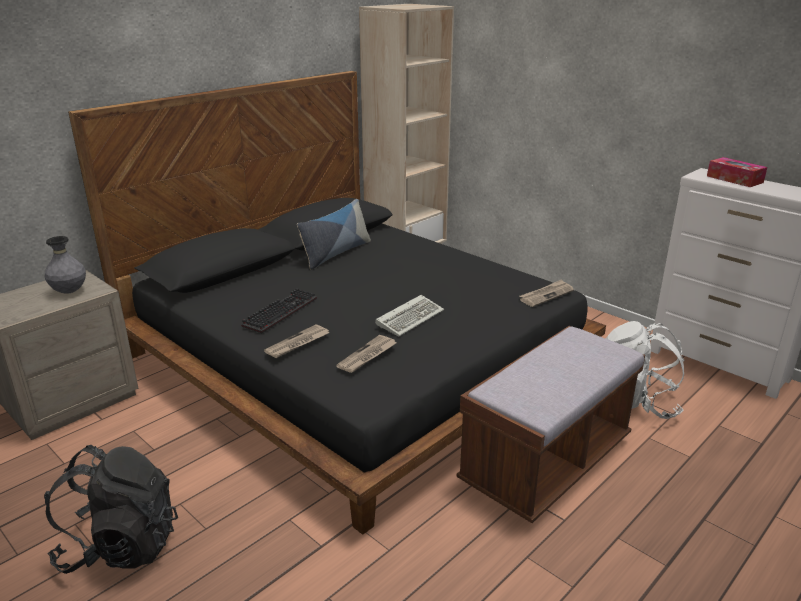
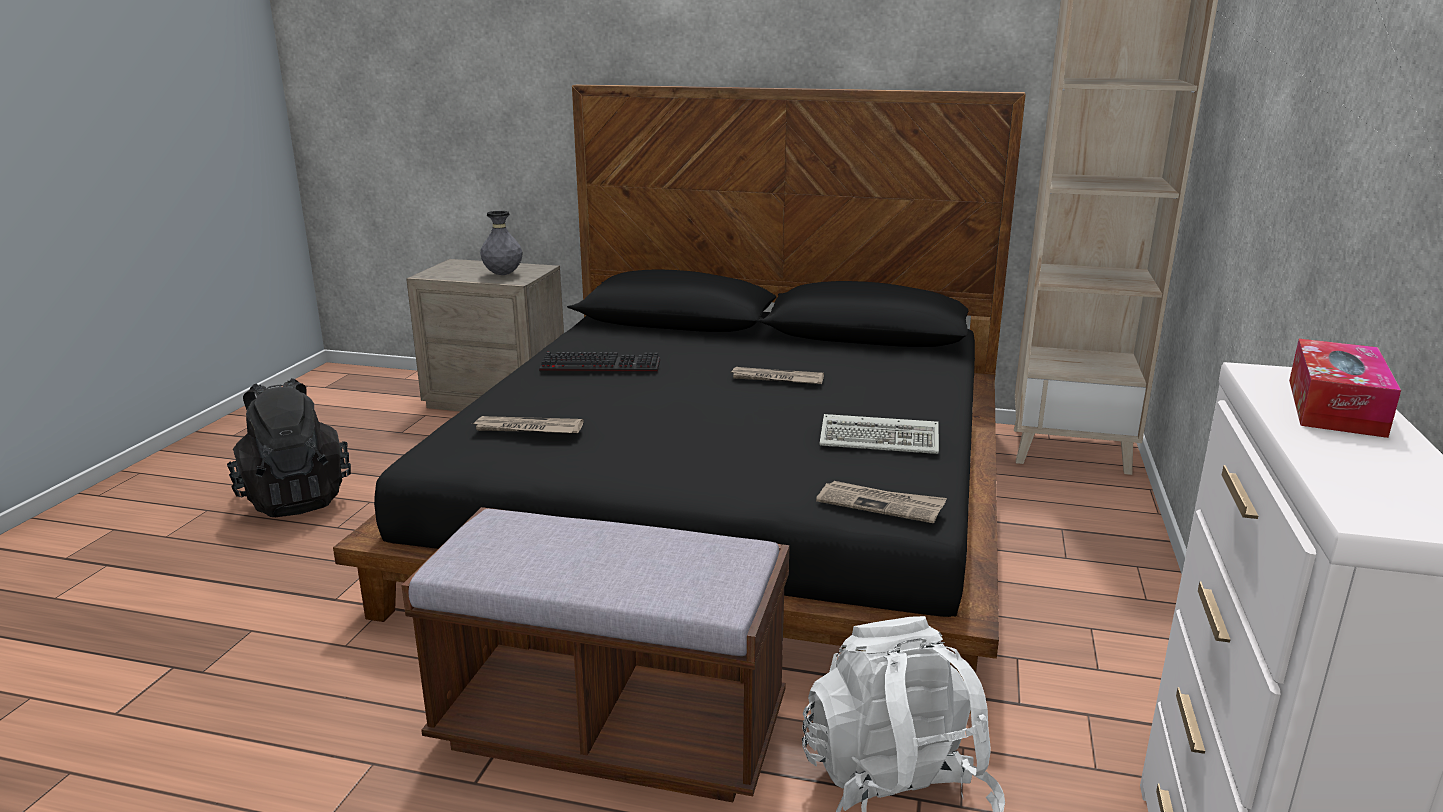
camera: 60 degrees right, 5 degrees down
(297, 343) = (529, 391): newspaper -> newspaper (776, 379)
(336, 253) = (812, 351): pillow -> none
(410, 317) = (671, 431): keyboard -> keyboard (882, 440)

